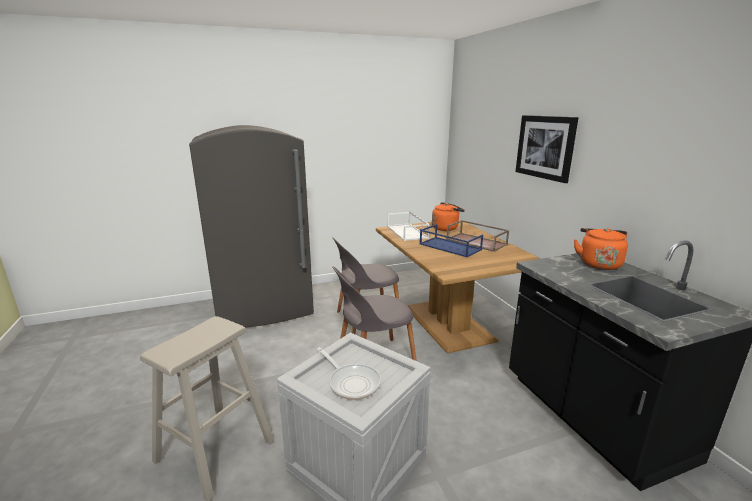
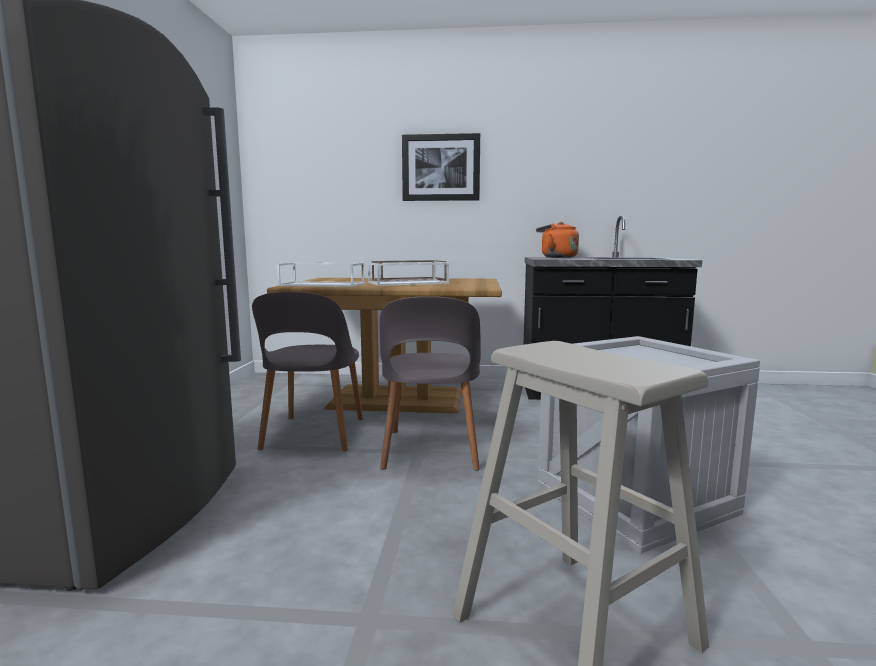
camera: 65 degrees left, 10 degrees down
(352, 382) = (657, 361): frying pan -> none
(446, 228) = (342, 280): orange kettle -> none
(449, 247) = (407, 283): blue tray -> white tray

